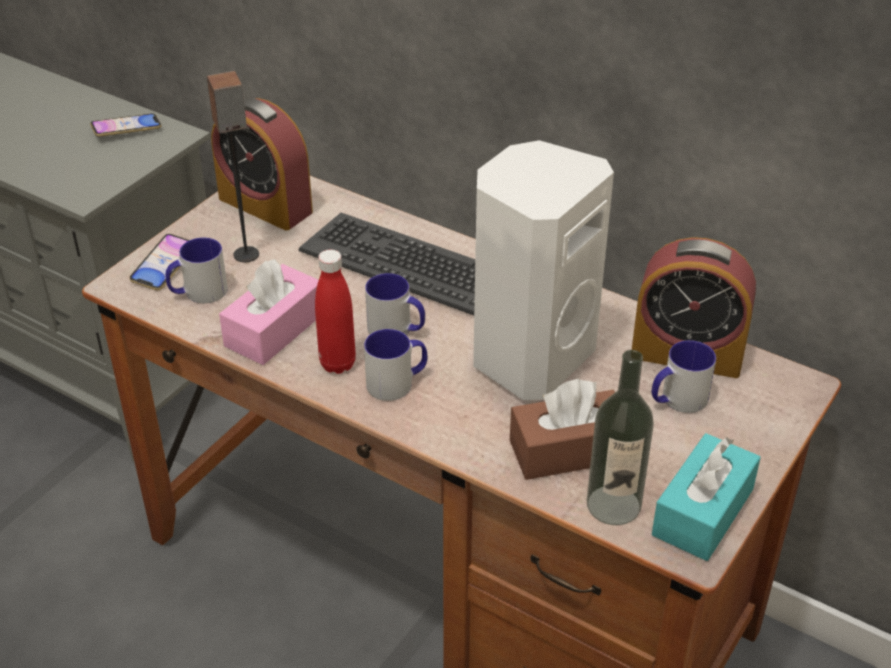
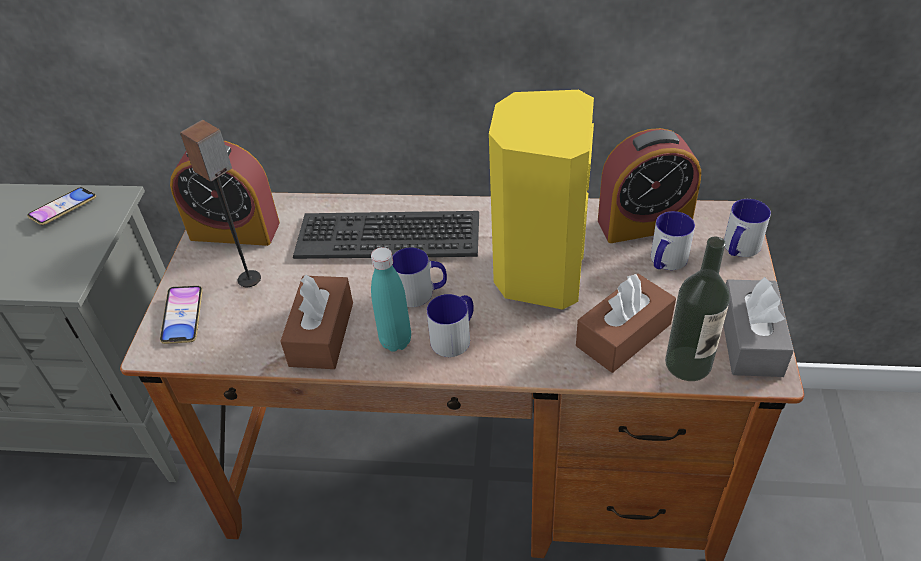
camera: 25 degrees left, 5 degrees up
(198, 293) = (231, 329): mug -> mug (738, 249)
(274, 329) = (321, 334): pink tissue box -> brown tissue box
(337, 364) = (396, 341): red bottle -> turquoise bottle
(529, 357) = (538, 273): white speaker -> yellow speaker
(703, 512) = (750, 340): turquoise tissue box -> grey tissue box

